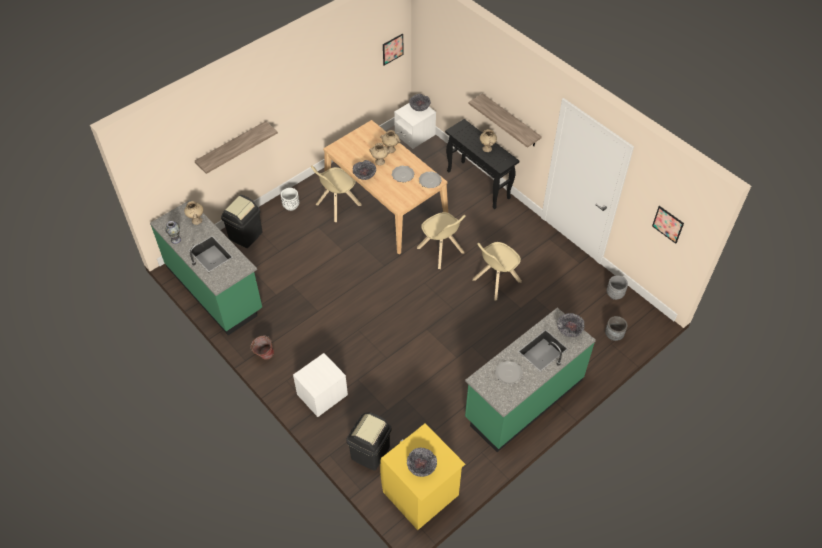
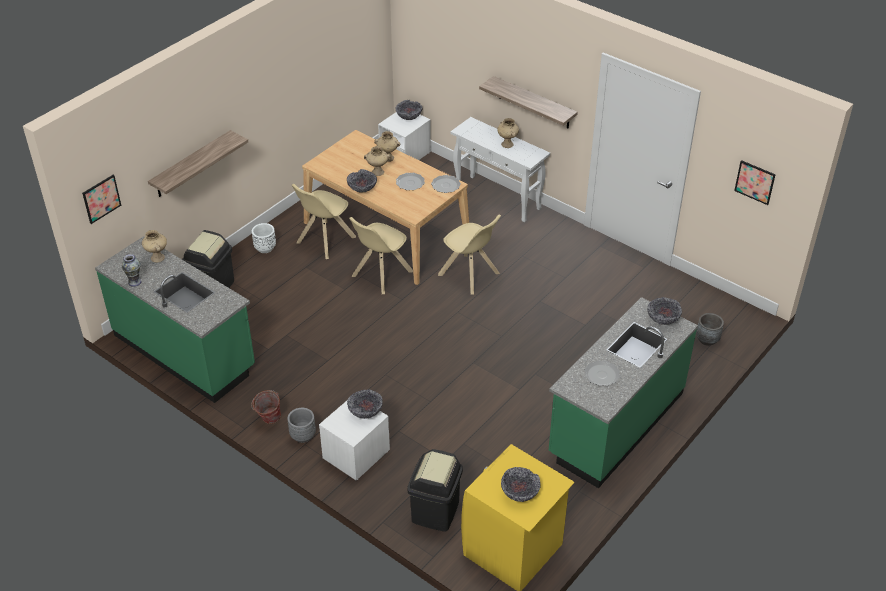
camera: 10 degrees left, 10 degrees down
(329, 369) = (365, 412): none -> bowl
(392, 49) = (371, 41): picture -> picture (101, 198)
(479, 185) = (498, 199): black console table -> white console table
(495, 281) = (546, 299): beige chair -> beige chair (381, 274)
(614, 294) = (696, 295): grey planter -> grey planter (302, 435)

